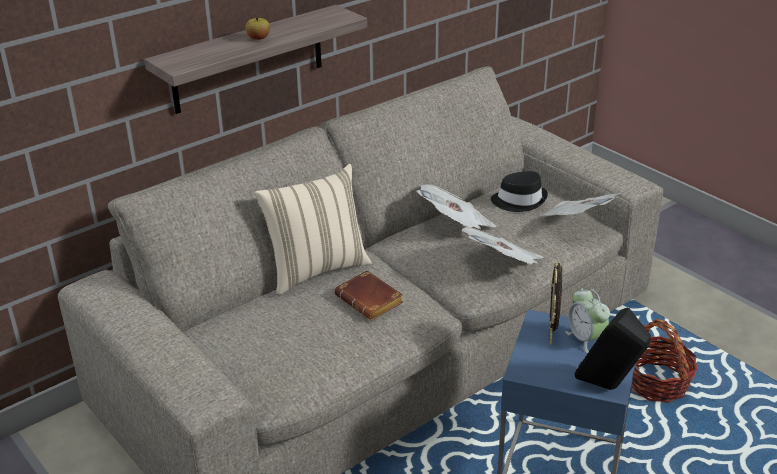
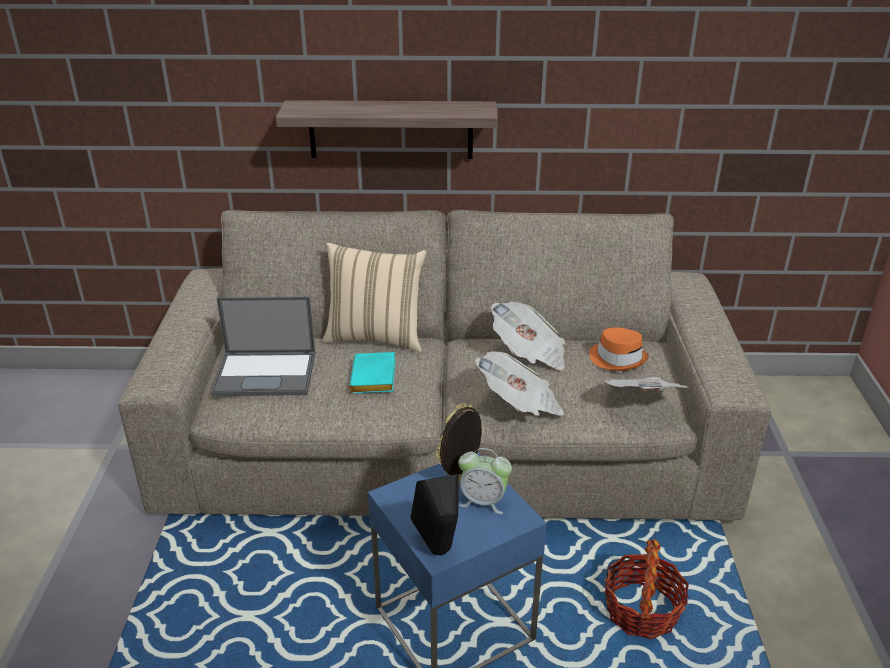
camera: 40 degrees right, 0 degrees up
(258, 38) = (384, 109): apple -> none
(273, 343) = (267, 373): none -> laptop
(371, 300) = (375, 379): brown book -> turquoise book
(519, 200) = (617, 358): black hat -> orange hat
(585, 339) = (483, 501): alarm clock -> alarm clock turned 90 degrees counterclockwise

